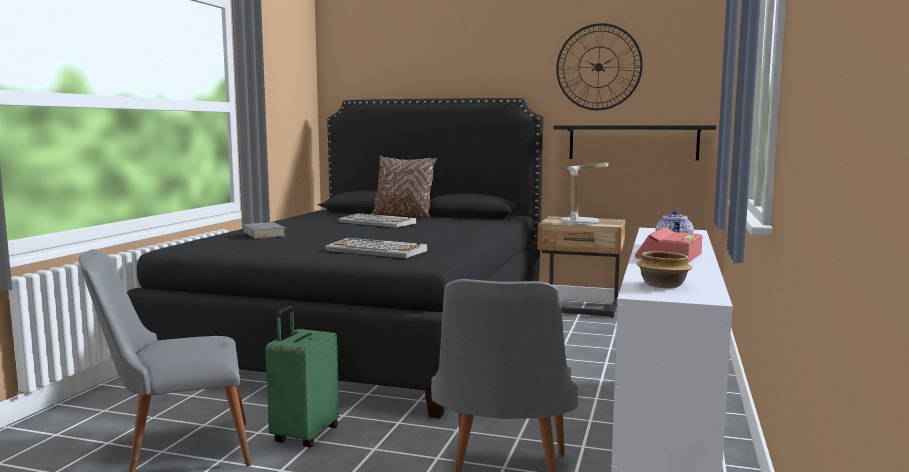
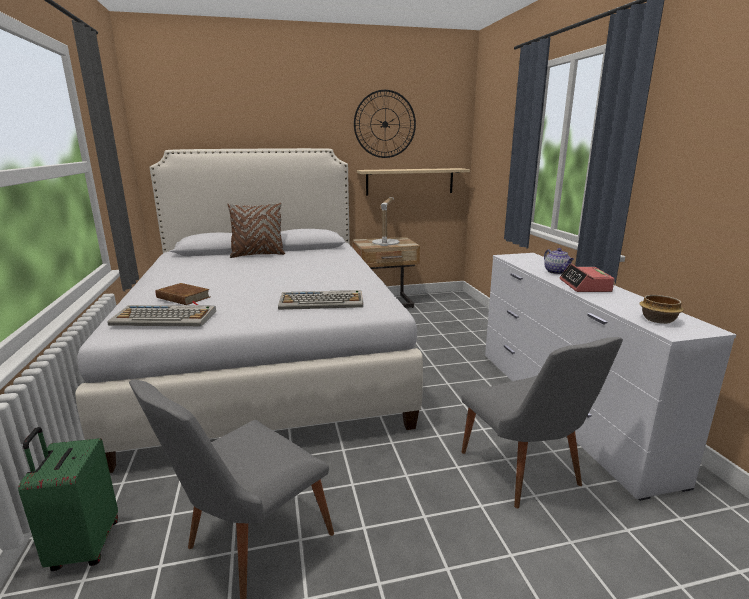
camera: 30 degrees left, 10 degrees up
(264, 234) = (183, 297): grey book -> brown book
(304, 435) = (338, 482): green suitcase -> green suitcase (84, 546)
(373, 332) = (266, 357): black bed -> white bed
(378, 222) = (253, 265): keyboard -> keyboard (165, 318)
(633, 142) = (410, 181): black shelf -> beige shelf

